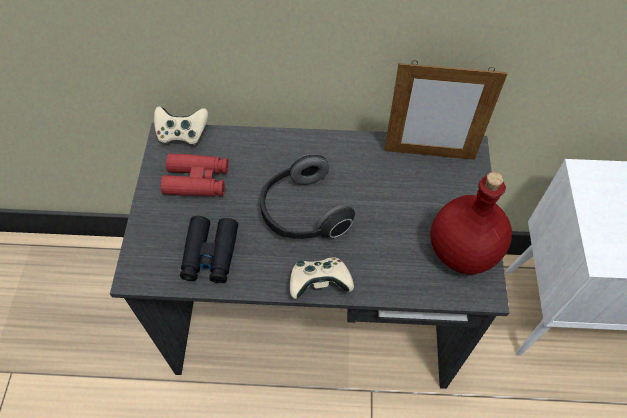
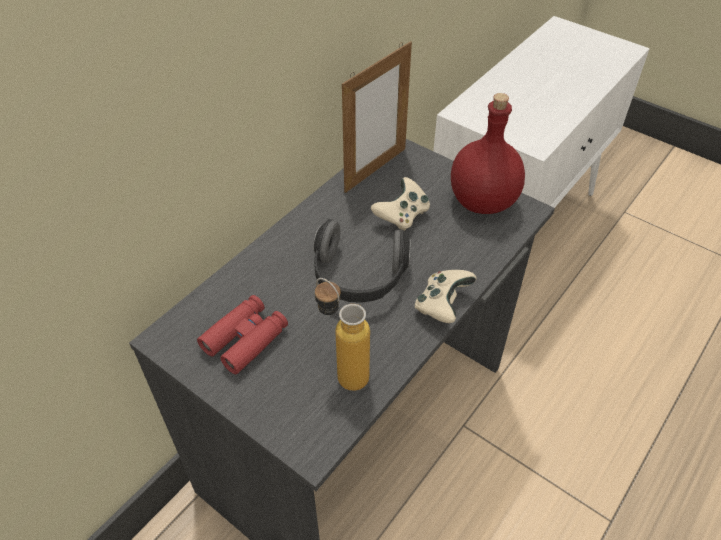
camera: 55 degrees left, 10 degrees down
(182, 134) = (174, 323): beige game controller -> beige game controller (402, 216)
(210, 254) = (343, 371): black binoculars -> bottle

